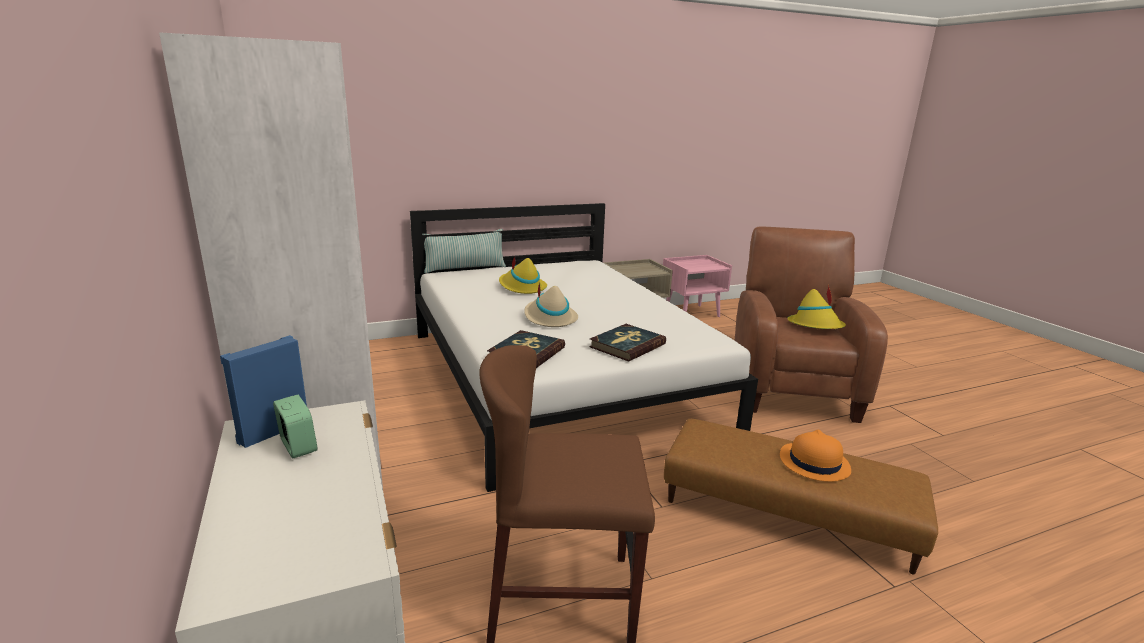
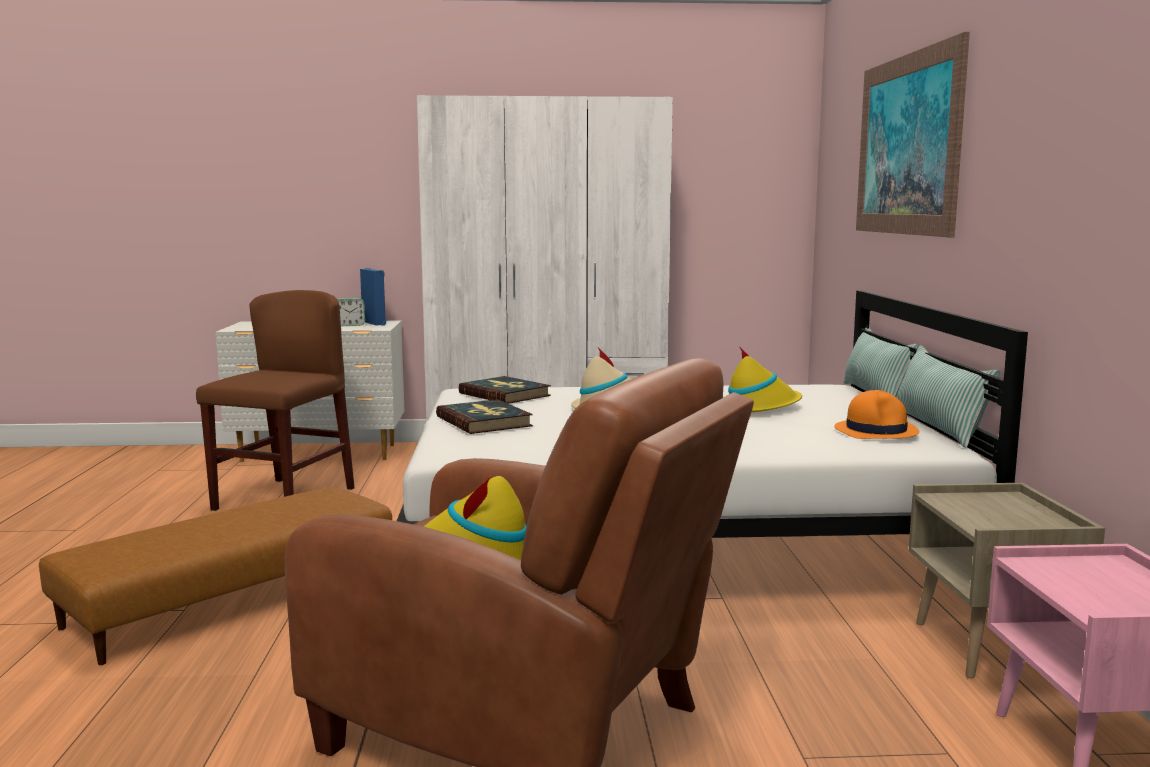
camera: 110 degrees right, 10 degrees down
(449, 113) = (906, 145): none -> picture
(546, 262) = (938, 428): none -> pillow
(813, 463) = (211, 530): orange hat -> orange hat (876, 431)

